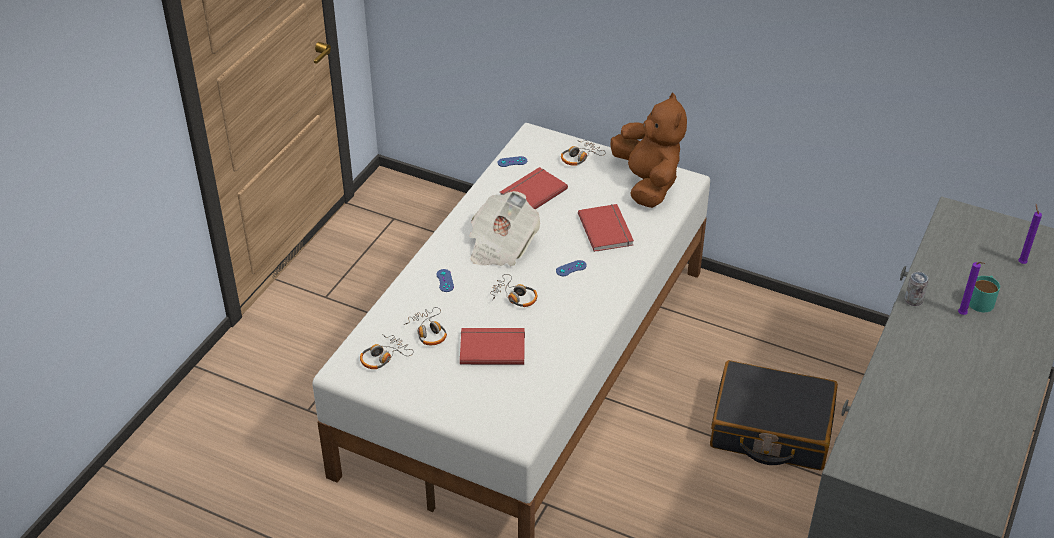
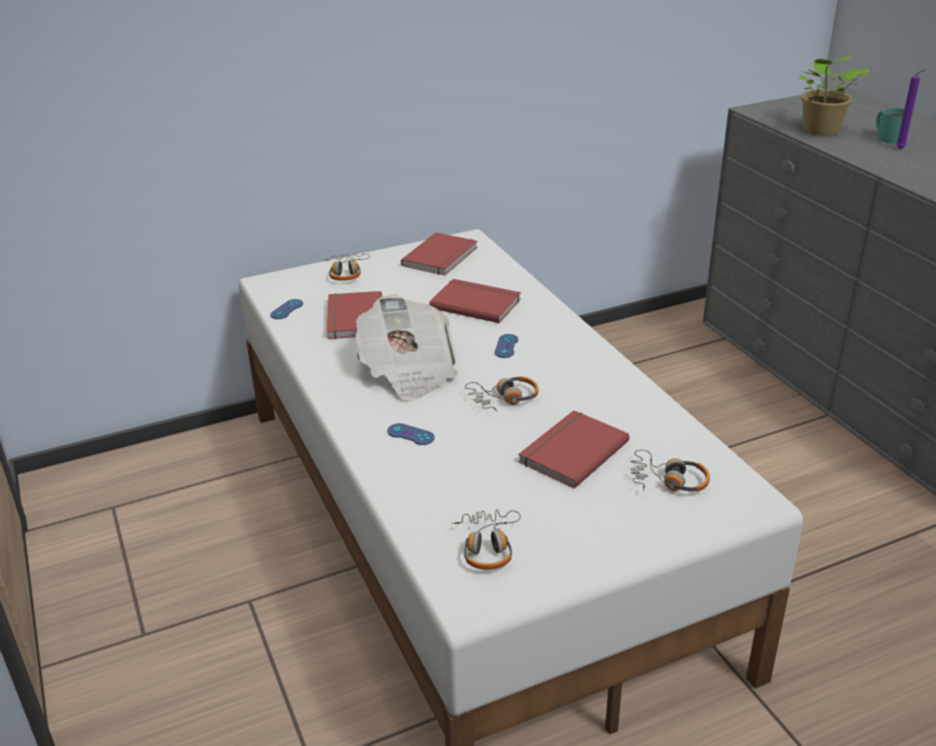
camera: 50 degrees left, 10 degrees down
(429, 331) = (485, 486): headphones -> headphones (668, 480)
(647, 183) = (442, 257): brown plush toy -> red book
(771, 429) = (720, 420): black suitcase -> none
(913, 300) = (861, 158): can -> none
(947, 261) = (820, 131): none -> potted plant
(1021, 262) = (852, 111): purple candle -> none

